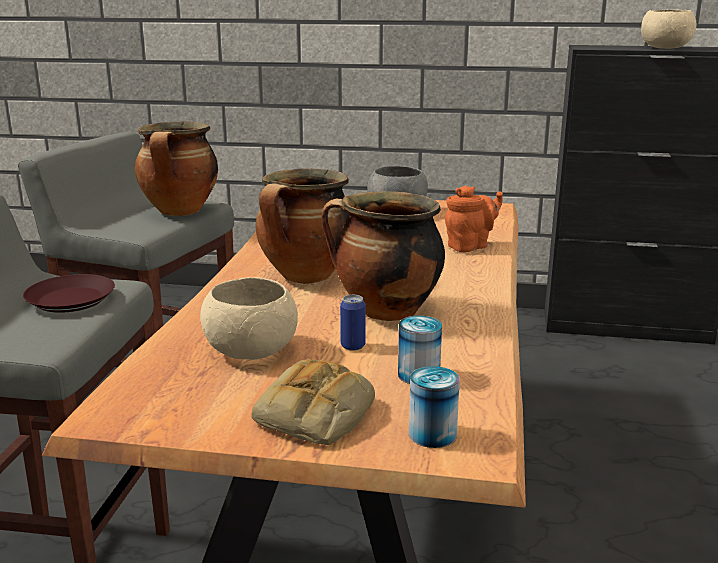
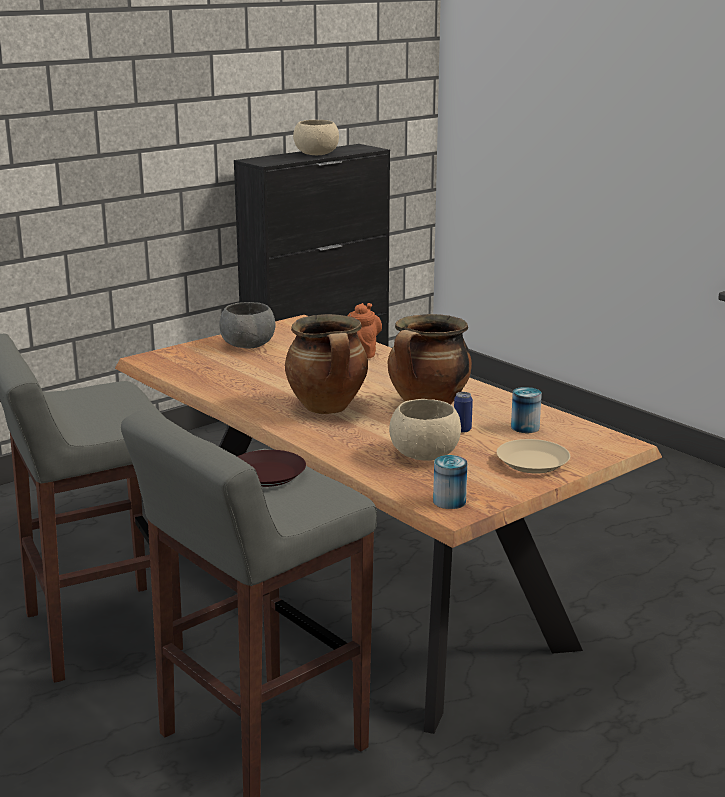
camera: 50 degrees left, 0 degrees up
(180, 212) = (120, 398): cooking pot -> none
(316, 414) = (533, 462): bread -> beige plate
(432, 434) = (592, 445): can -> can (449, 501)

